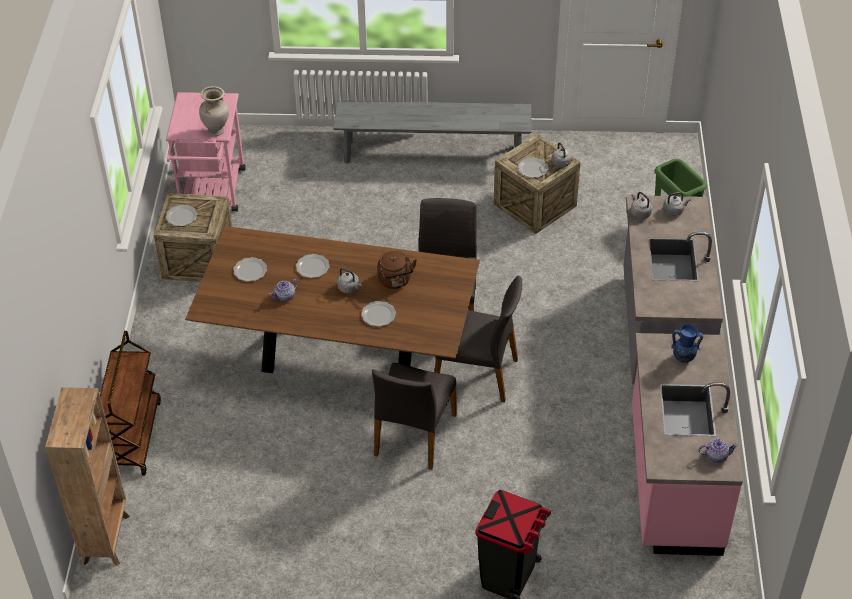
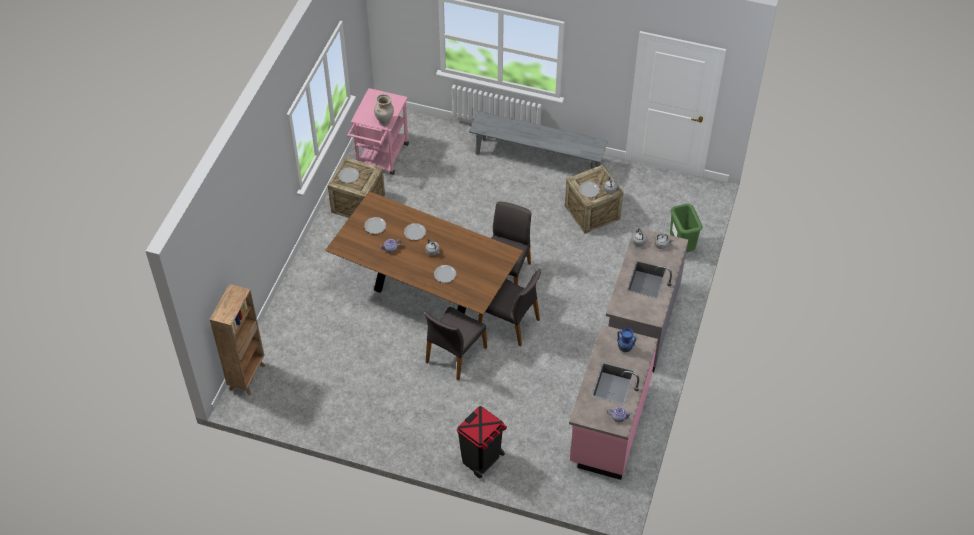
camera: 15 degrees right, 5 degrees up
(133, 436) = (282, 315): brown cart -> none
(395, 281) = (463, 254): brown kettle -> none

